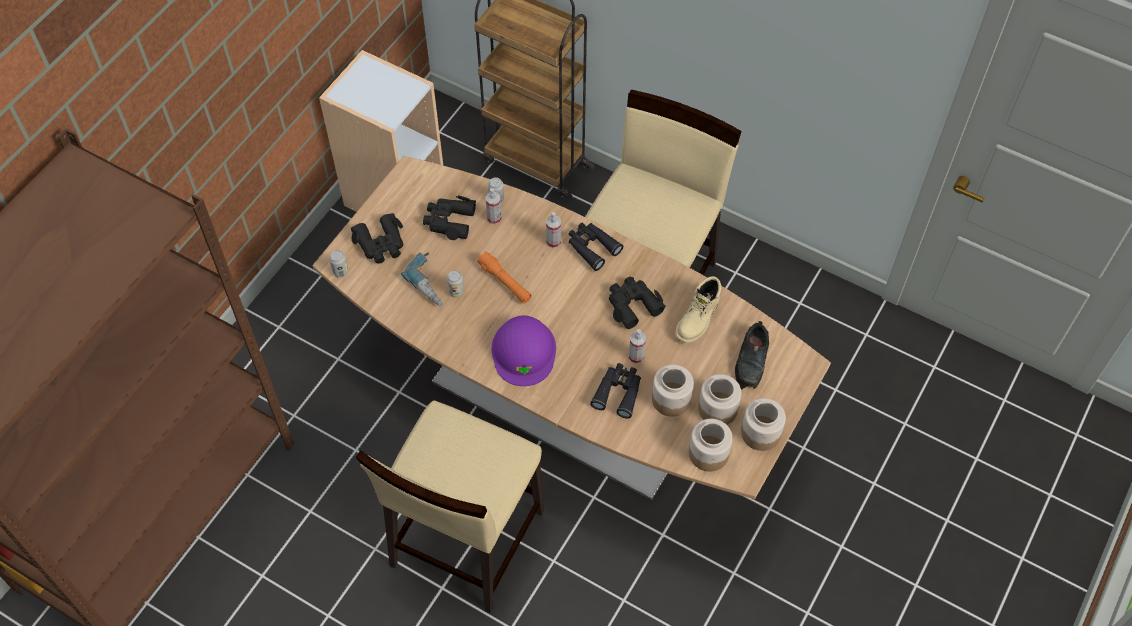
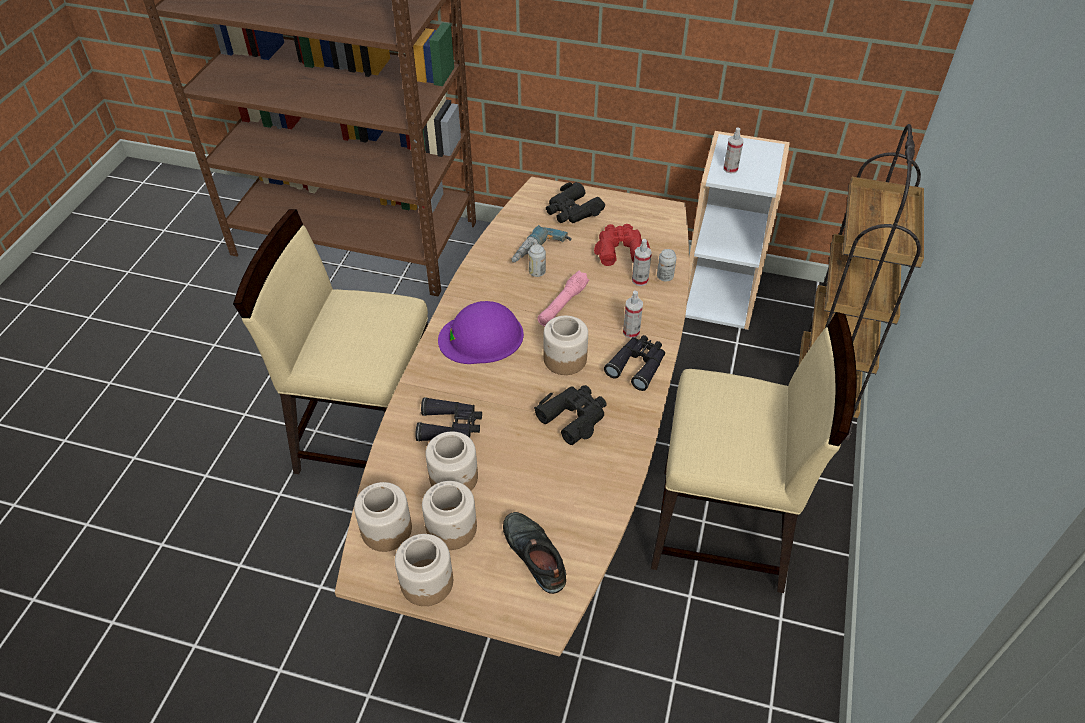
camera: 75 degrees right, 10 degrees down
(340, 272) = (530, 194): can -> none
(449, 221) = (620, 249): black binoculars -> red binoculars
(505, 282) = (562, 305): orange flashlight -> pink flashlight
(569, 296) = (564, 359): none -> jar
(636, 357) = (503, 433): spray bottle -> spray bottle (730, 169)
(698, 319) = (576, 485): beige boot -> none
(752, 360) = (533, 554): black shoe -> black shoe turned 60 degrees clockwise

